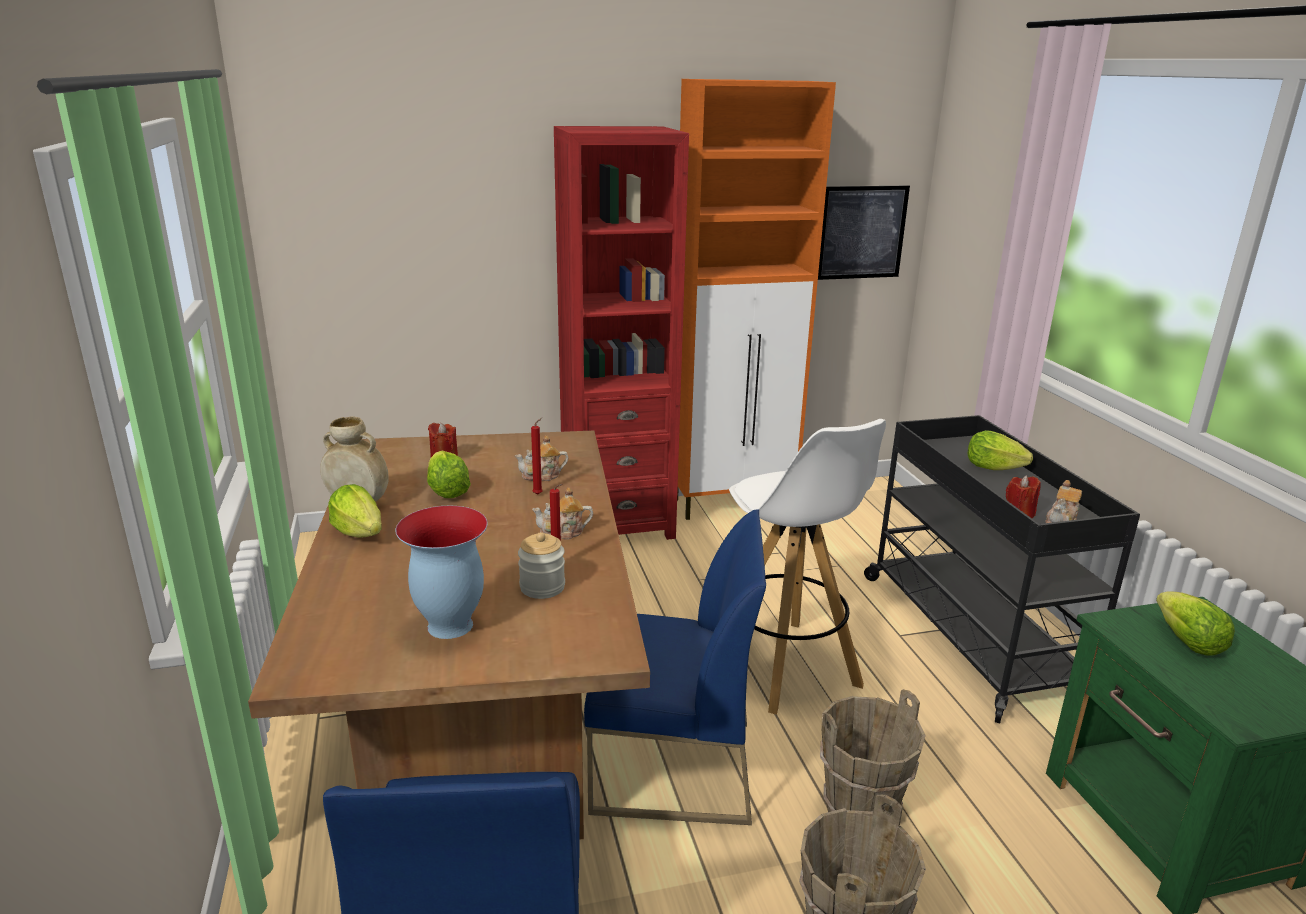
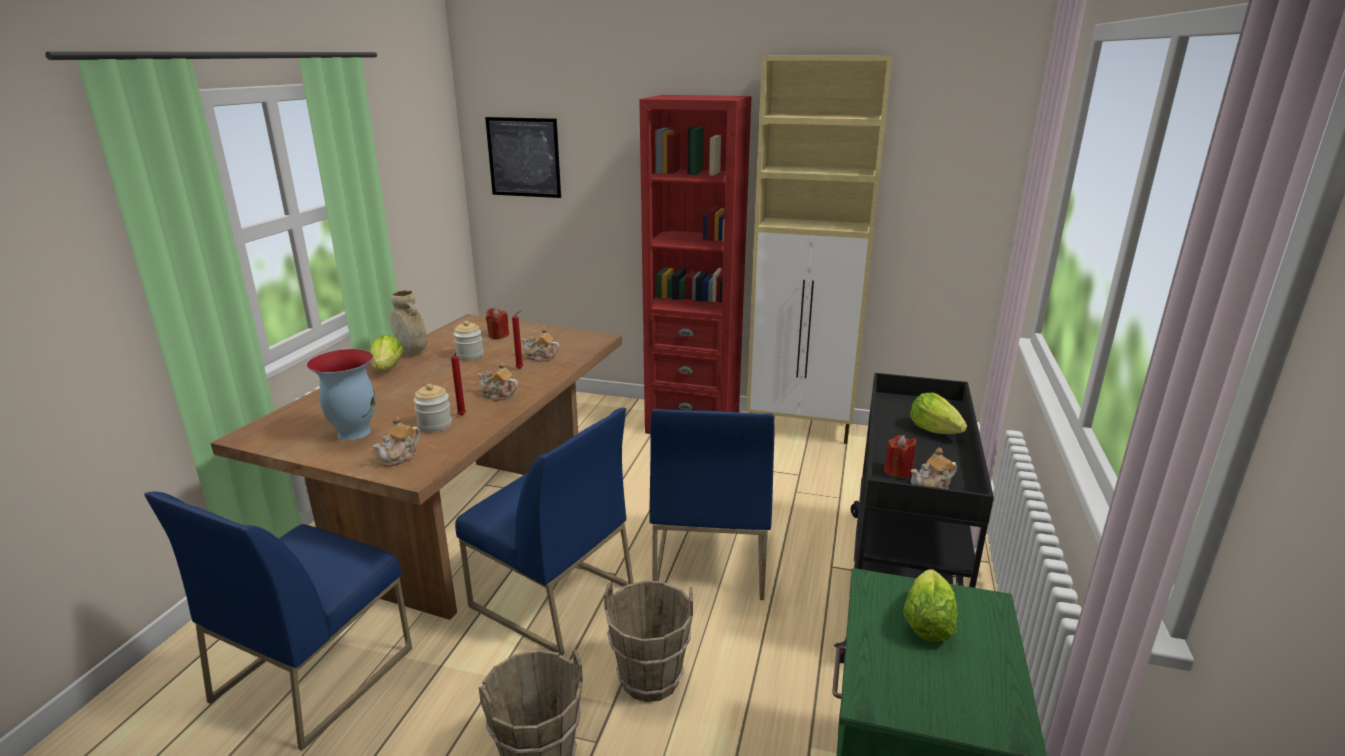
camera: 30 degrees right, 0 degrees up
(447, 492) = (470, 355): lettuce -> jar
(562, 638) = (400, 457): none -> teapot
(733, 504) = (801, 429): orange cabinet -> beige cabinet
(786, 665) = (709, 558): white stool -> blue chair
(862, 232) = (946, 199): picture -> picture (524, 157)

